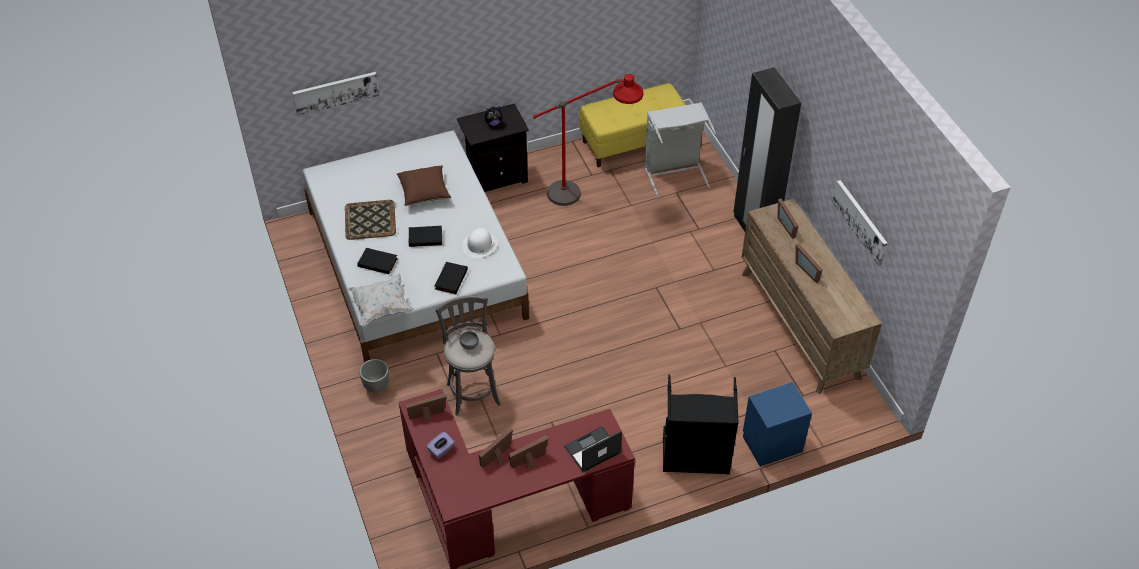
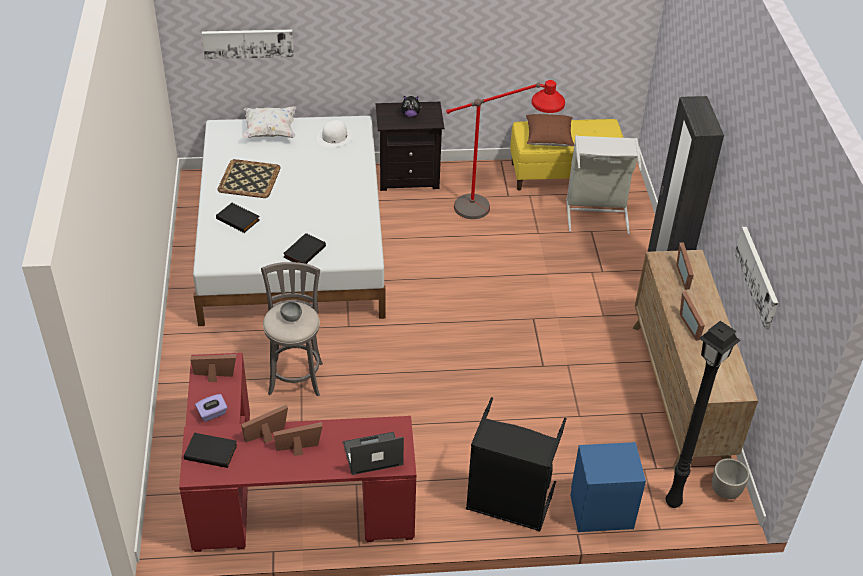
camera: 15 degrees right, 5 degrees down
(376, 386) = (200, 346): planter -> planter (725, 491)
(382, 307) = (222, 262): white pillow -> white pillow (270, 132)
(424, 192) = (315, 166): brown pillow -> brown pillow (548, 138)
(425, 237) = (297, 207): black book -> black book (211, 451)
(479, 245) = (348, 225): white hat -> white hat (334, 137)
(826, 422) = (673, 503): none -> black floor lamp

